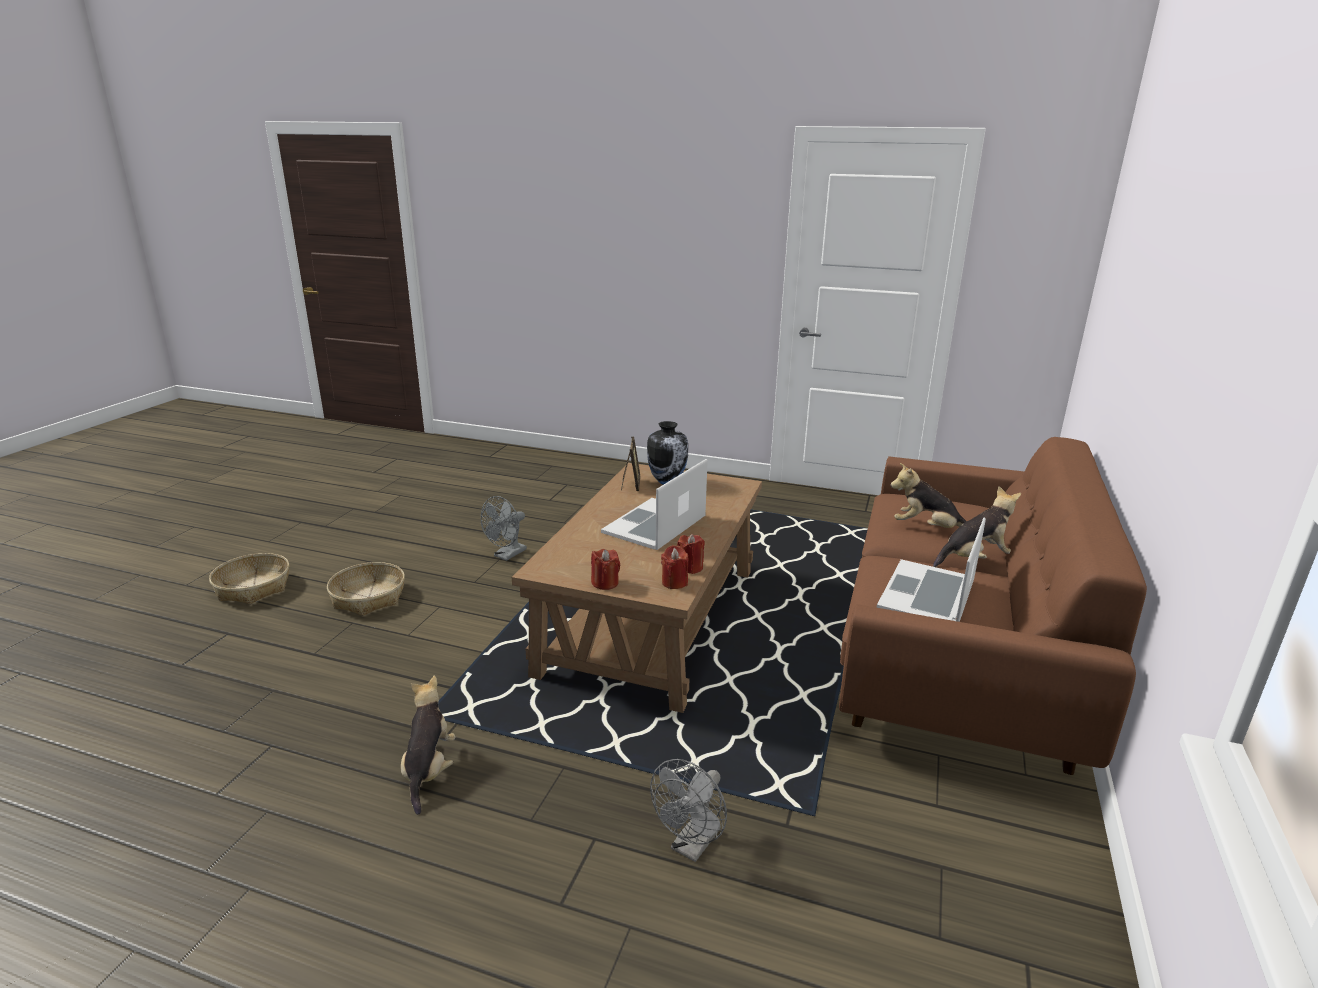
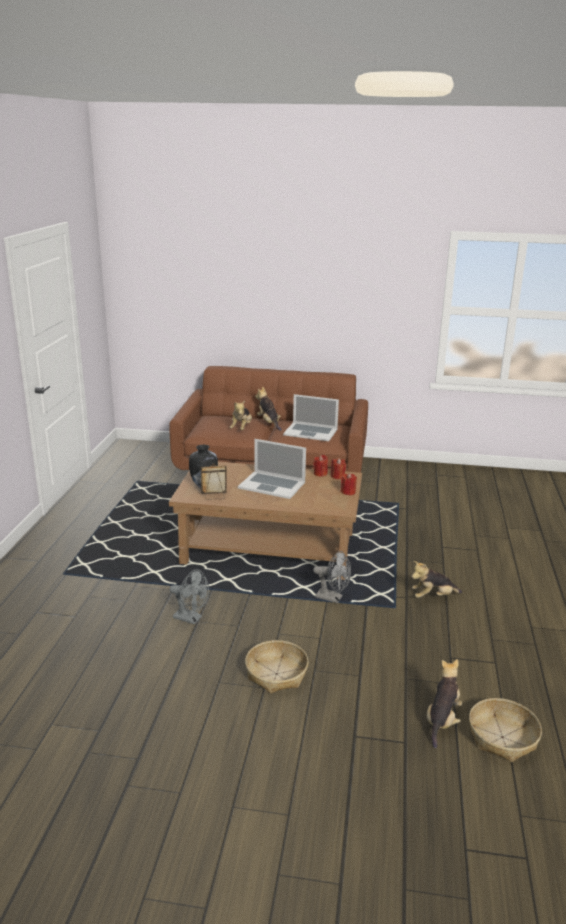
camera: 100 degrees left, 0 degrees up
(176, 702) = (442, 720): none -> plush toy
(254, 587) = (280, 755): basket -> basket (502, 737)
(692, 846) = (431, 526): grey fan -> grey fan (333, 598)

